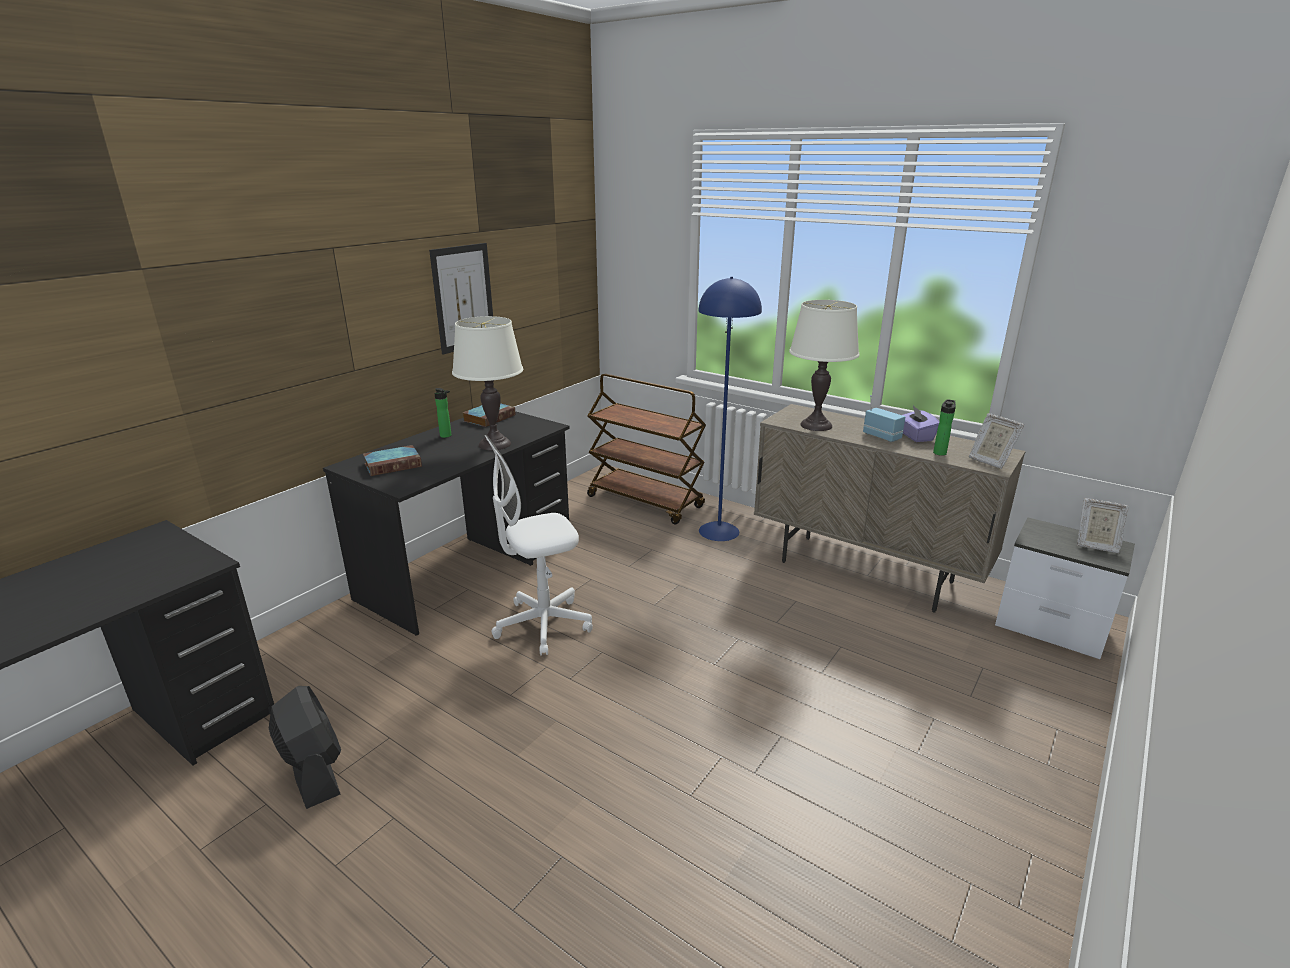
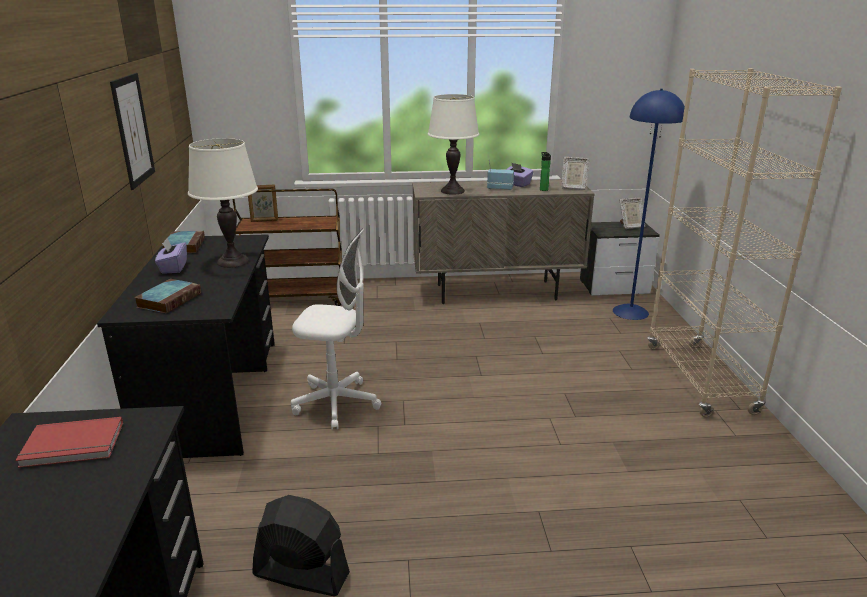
camera: 40 degrees left, 0 degrees up
(141, 562) = (72, 446): none -> red book
(447, 436) = (173, 268): bottle -> purple tissue box
(543, 625) = (336, 403): white office chair -> white office chair turned 105 degrees counterclockwise
(630, 411) = (264, 220): none -> picture frame
(719, 531) = (376, 300): blue floor lamp -> blue floor lamp (631, 312)
(1009, 823) = (699, 379): none -> beige bookcase

